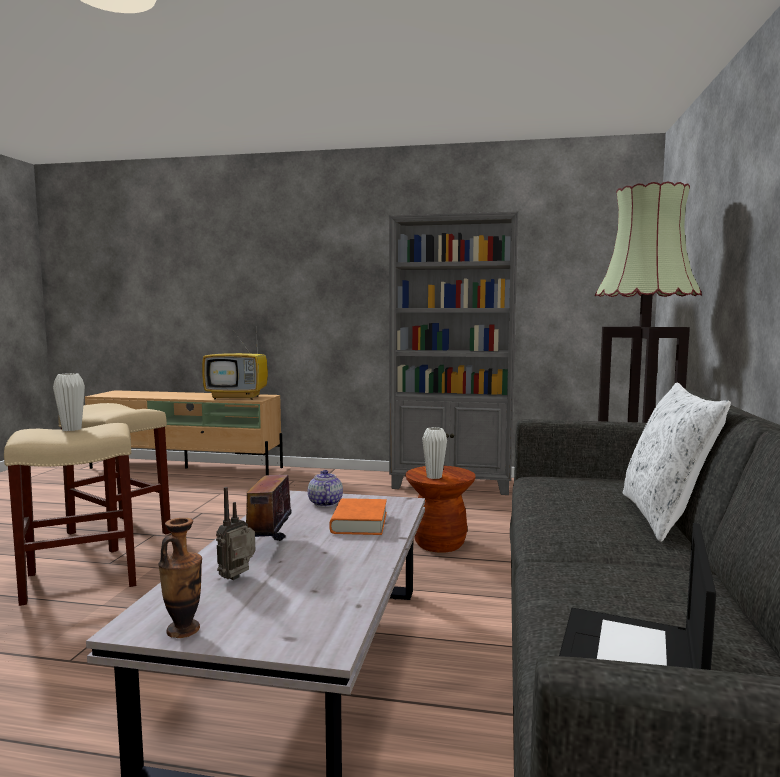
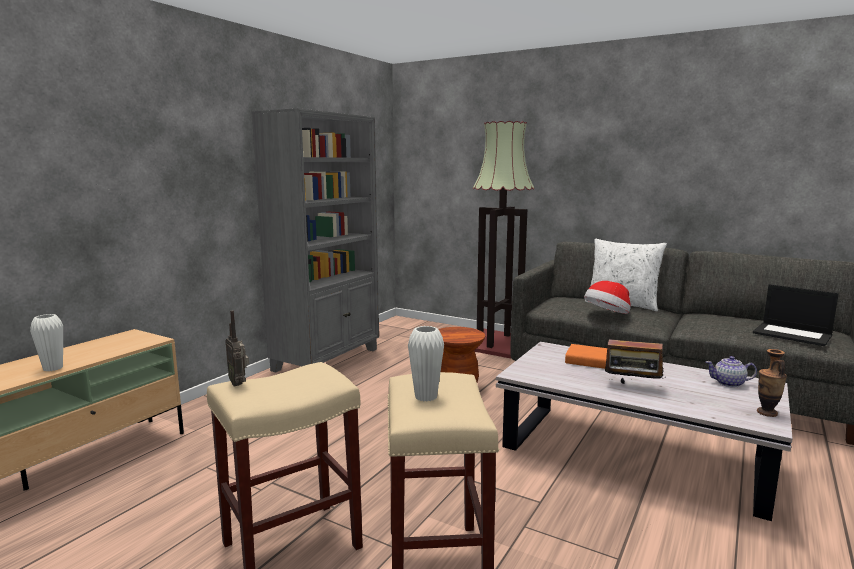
camera: 70 degrees left, 5 degrees up
(238, 397) = (113, 347): television -> none
(238, 578) = (690, 397): radio -> radio (239, 383)
(325, 503) = (542, 365): teapot -> teapot (729, 383)
(434, 477) = (465, 336): white vase -> white vase (53, 368)
(554, 507) = (607, 315): none -> hat

